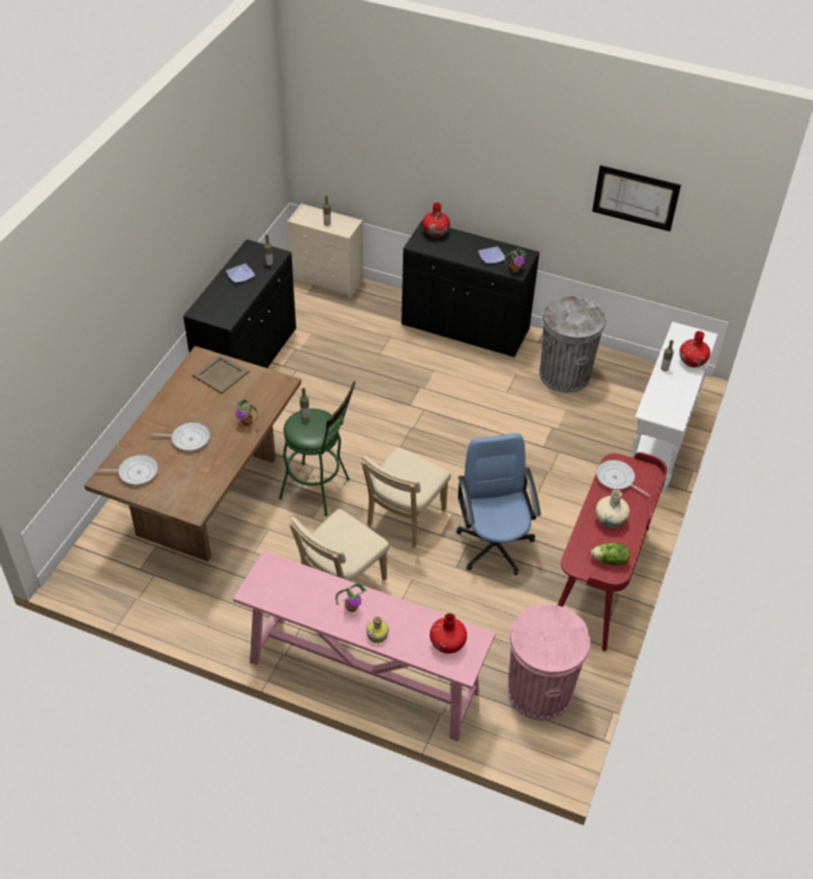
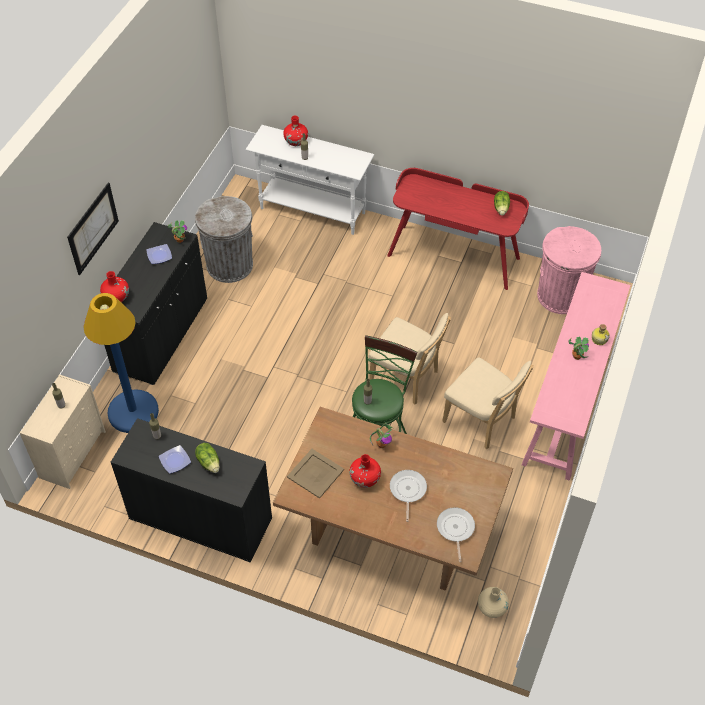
camera: 90 degrees left, 5 degrees up
(235, 295) = (209, 462): none -> lettuce
(371, 313) = (133, 412): none -> blue floor lamp
(447, 644) = (597, 298): red vase -> red vase (365, 479)
(494, 544) = (428, 318): blue office chair -> none
(610, 520) = (462, 206): beige vase -> beige vase (491, 608)
(617, 479) = (420, 199): frying pan -> none
(635, 198) = (174, 107): picture -> picture (93, 228)

